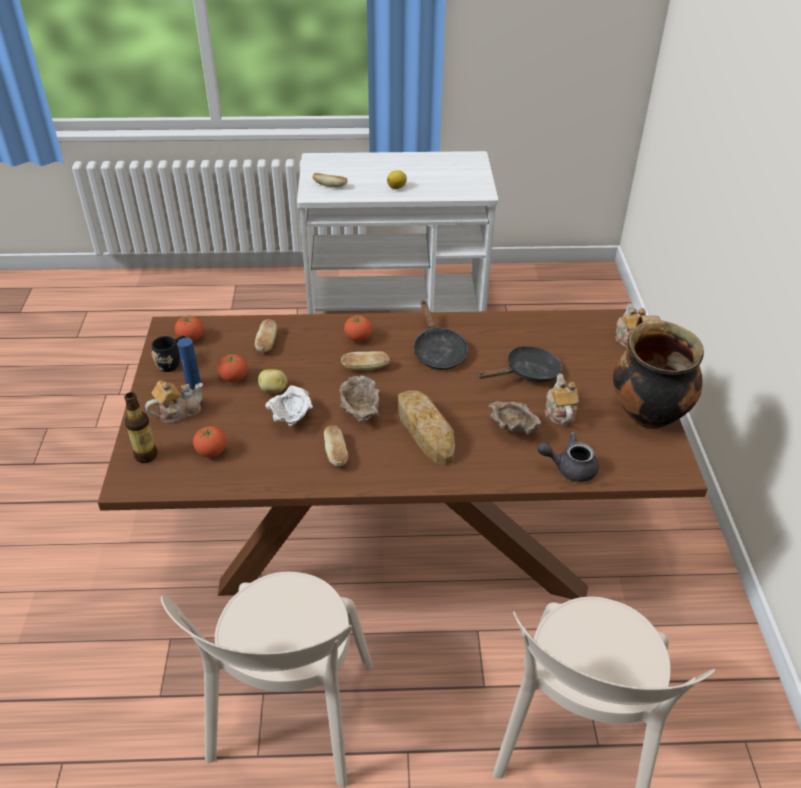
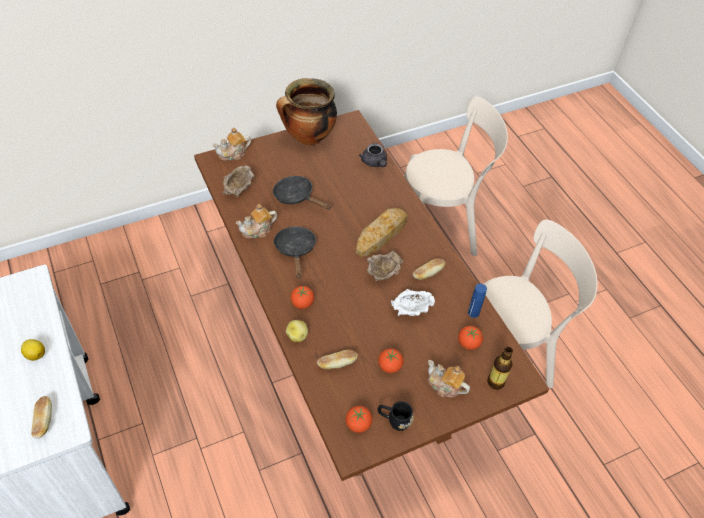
camera: 115 degrees left, 10 degrees up
(193, 384) = (410, 392): blue bottle -> blue bottle (473, 313)
(274, 390) = (388, 334): potato -> potato (297, 335)
(365, 368) = (335, 287): bread -> none
(438, 351) = (295, 250): black frying pan -> black frying pan turned 60 degrees counterclockwise
(512, 430) = (357, 193): beige bowl -> beige bowl (238, 189)
(559, 412) = (328, 175): teapot -> teapot (257, 230)

